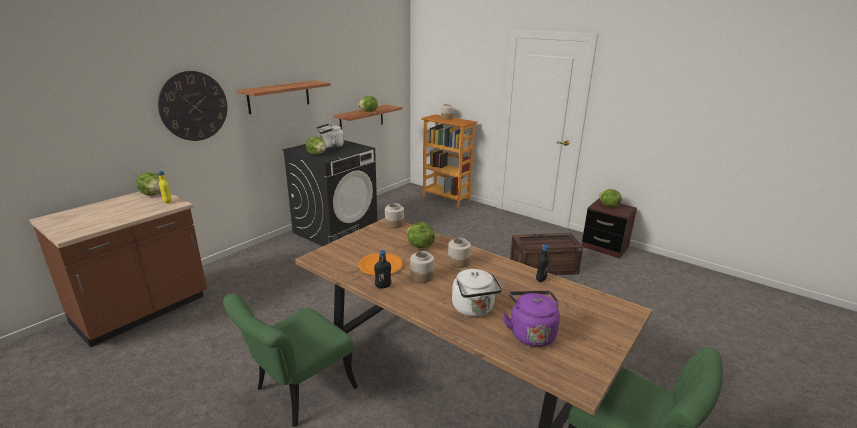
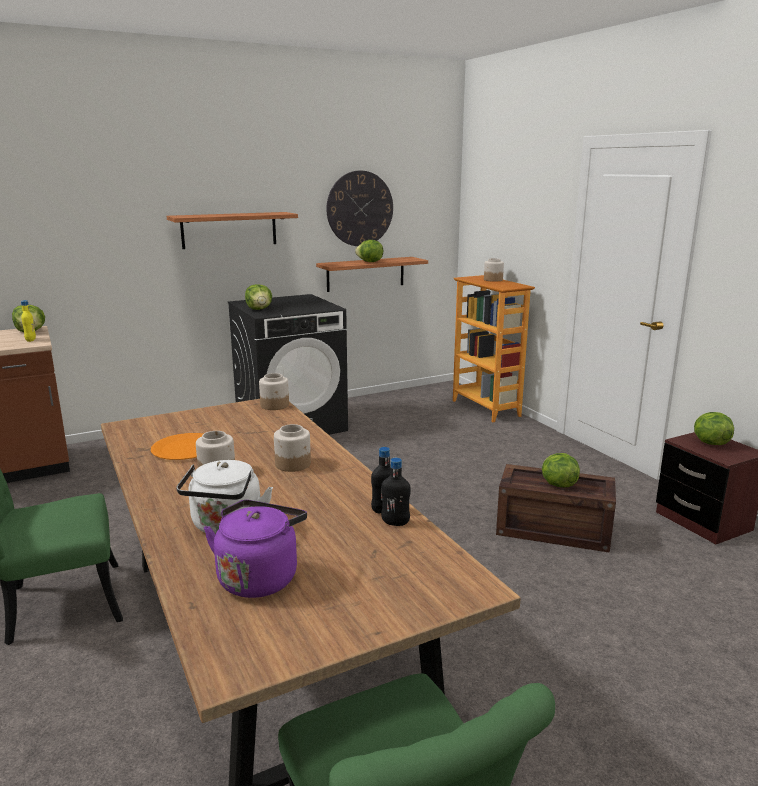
camera: 25 degrees right, 5 degrees down
(194, 106) = (104, 231): wall clock -> wall clock (360, 209)
(330, 146) = (290, 303): white kettle -> none
(383, 286) = (152, 473): black bottle -> black bottle (395, 523)
(419, 246) = (269, 435): lettuce -> lettuce (557, 484)

